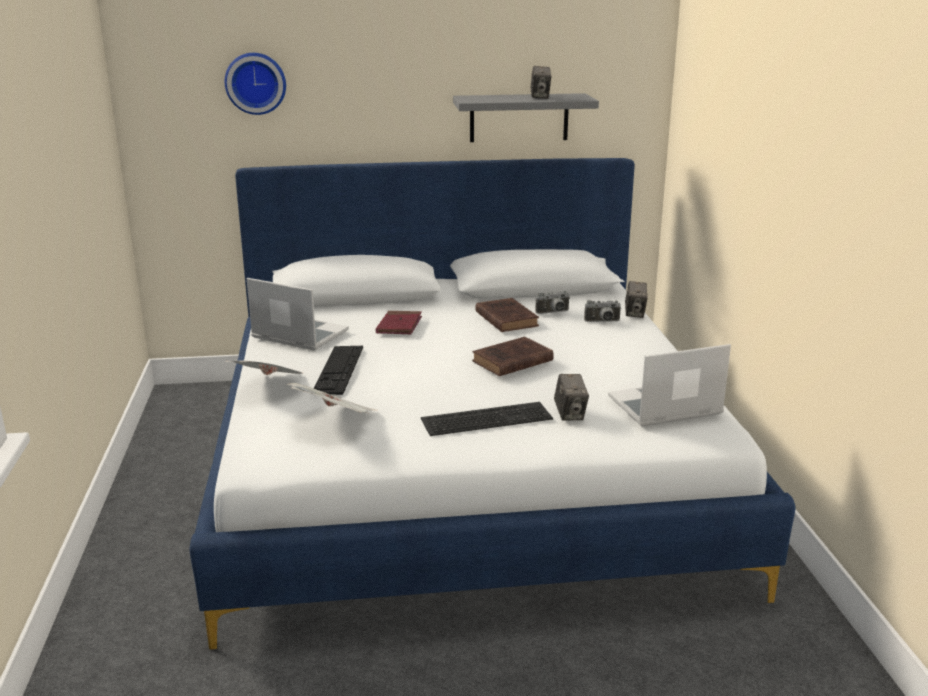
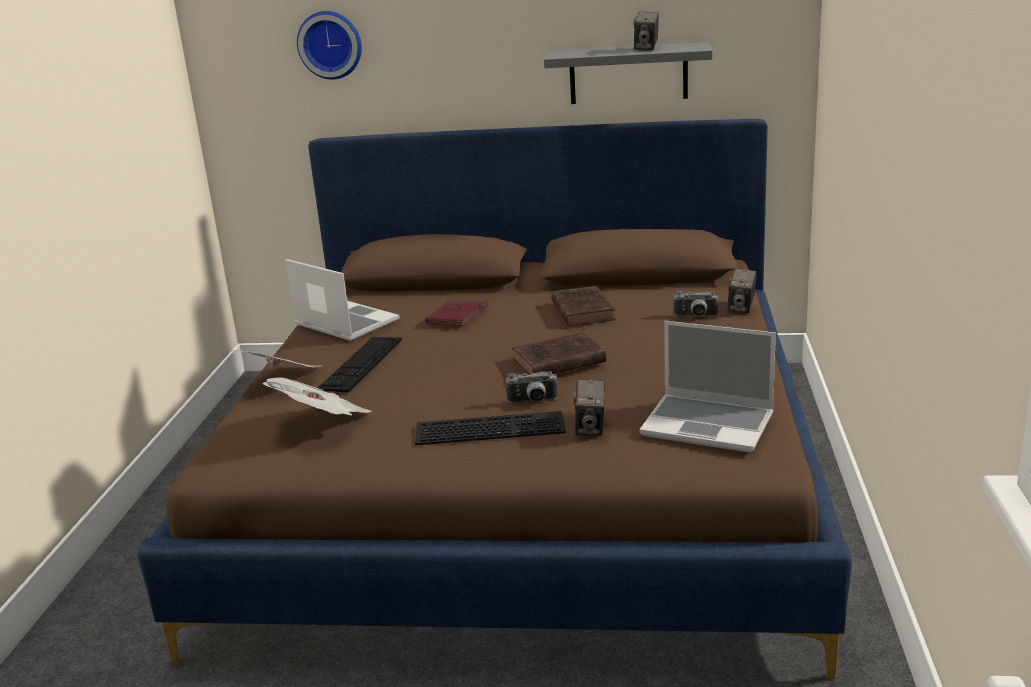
camera: 15 degrees right, 0 degrees up
(464, 470) = (526, 484): white bed -> brown bed
(553, 313) = (642, 304): camera -> camera (533, 402)
(664, 407) = (709, 425): laptop -> laptop turned 150 degrees counterclockwise

